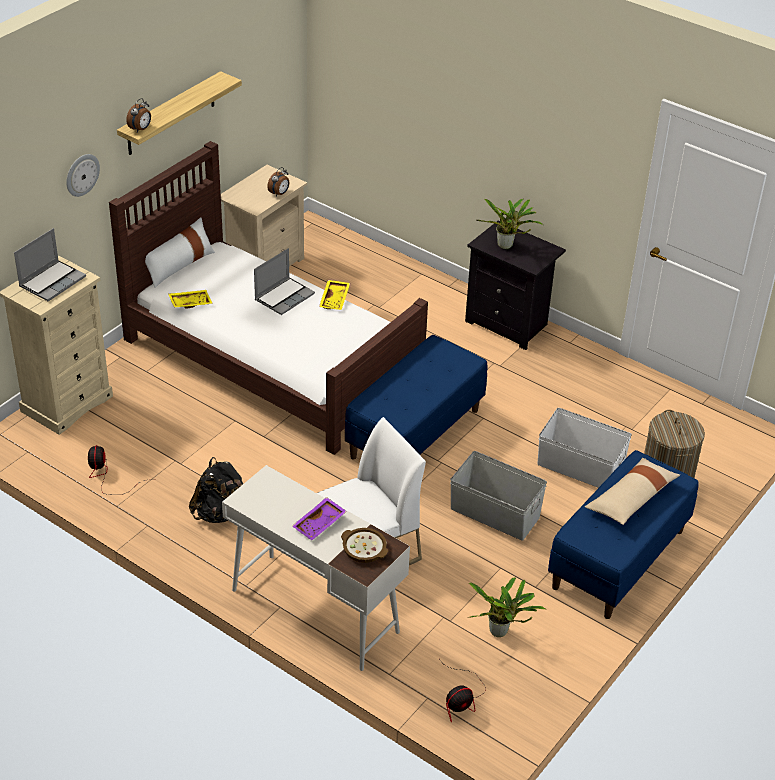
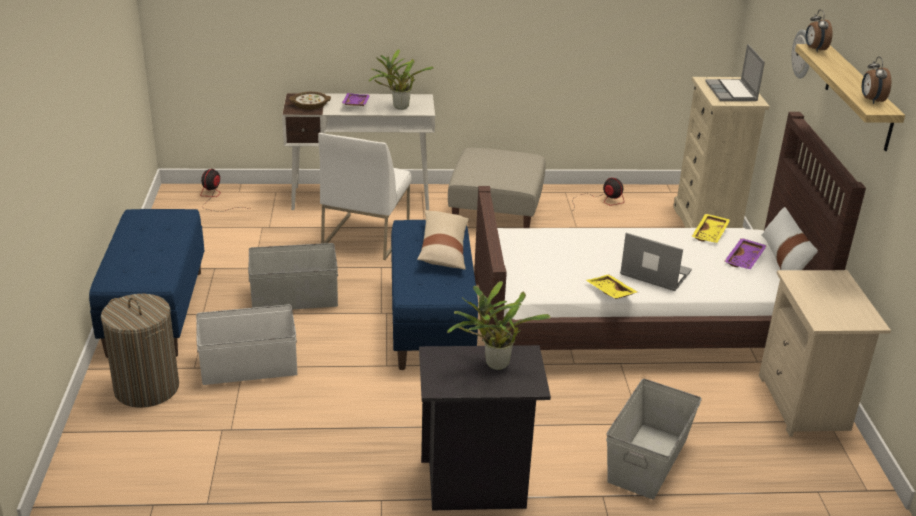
camera: 140 degrees right, 10 degrees down
(207, 275) = (745, 260): none -> purple tray
(220, 513) = (496, 215): black backpack -> beige ottoman
(279, 194) = (807, 302): alarm clock -> alarm clock (871, 100)
(284, 296) = (654, 274): laptop -> laptop turned 120 degrees clockwise
(400, 288) = (647, 460): none -> grey storage box
(501, 633) = (218, 235): potted plant -> potted plant (398, 107)
(631, 499) = (148, 253): beige pillow -> beige pillow (443, 249)

